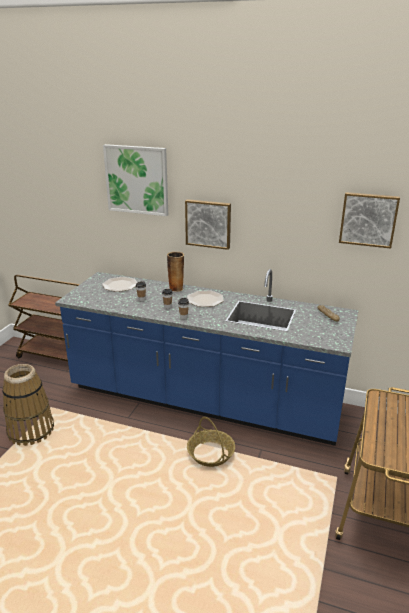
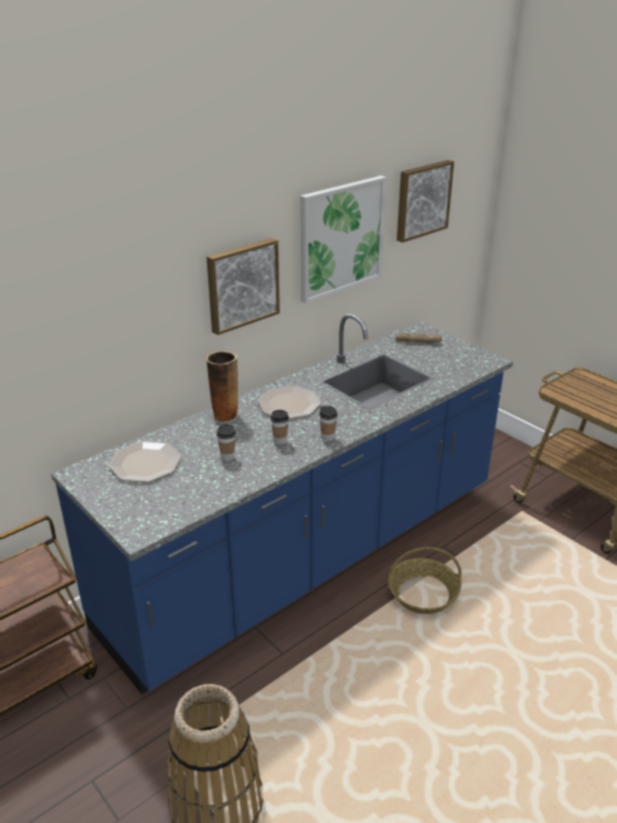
camera: 60 degrees left, 5 degrees up
(137, 180) = (114, 252): picture -> picture (340, 238)

